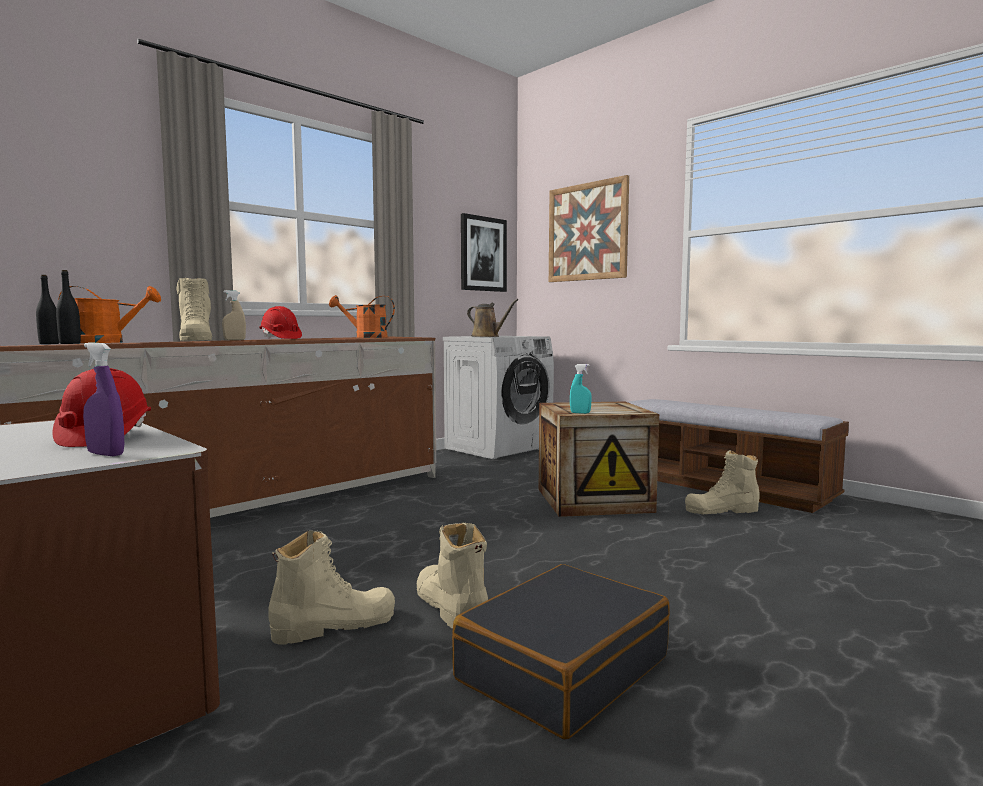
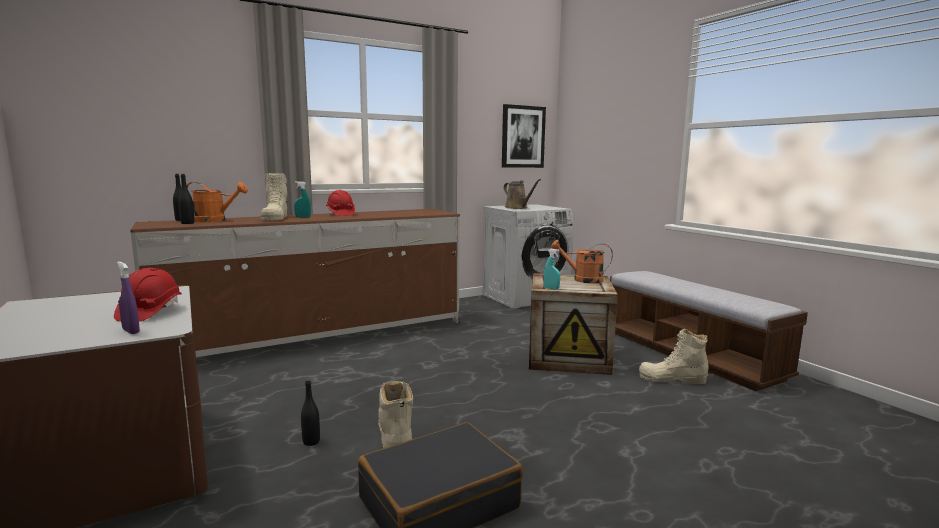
camera: 15 degrees right, 5 degrees up
(234, 340) = (303, 217): beige spray bottle -> turquoise spray bottle
(334, 625) = (311, 442): beige boot -> black bottle
(365, 337) = (407, 212): orange watering can -> orange watering can (582, 279)
(587, 232) = (609, 119): picture -> none

